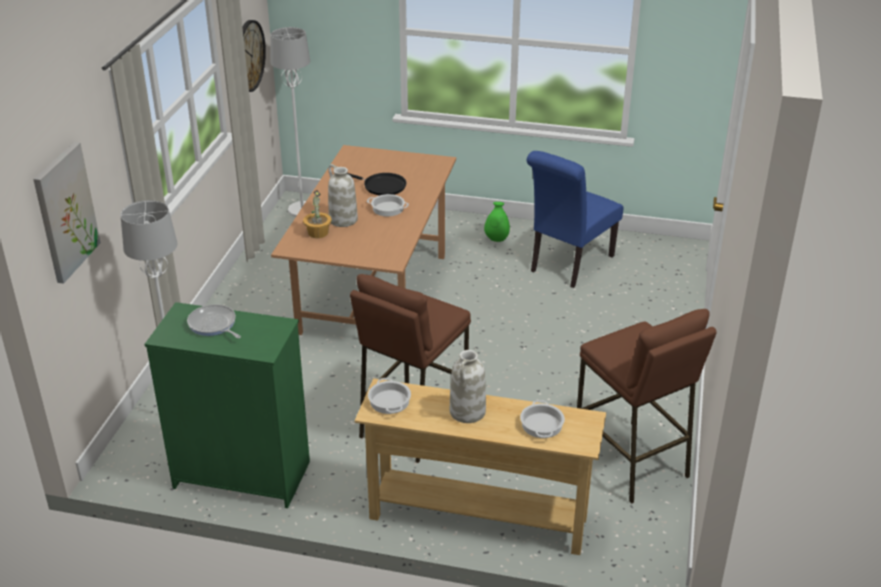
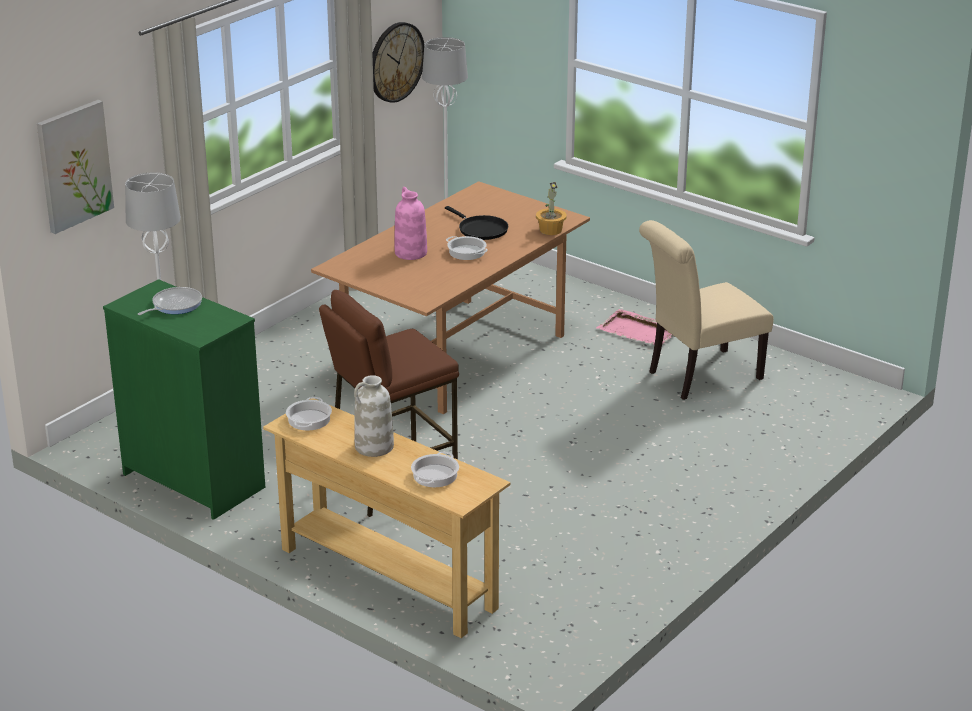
camera: 25 degrees right, 5 degrees down
(213, 325) = (174, 305): frying pan -> frying pan turned 60 degrees clockwise
(317, 232) = (374, 259): potted plant -> potted plant (550, 230)
(342, 220) = (410, 252): white vase -> pink vase
(496, 239) = (639, 331): green vase -> pink tray
(568, 265) = (698, 376): blue chair -> beige chair
(631, 462) = (590, 576): brown stool -> none

